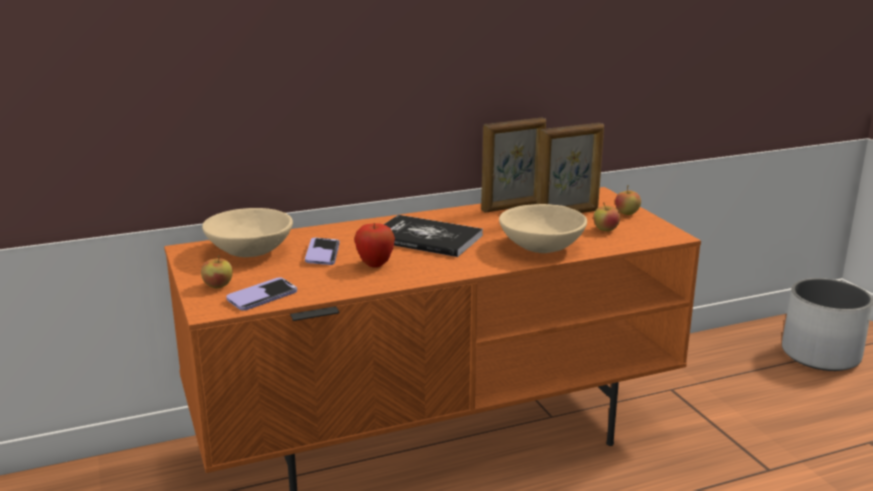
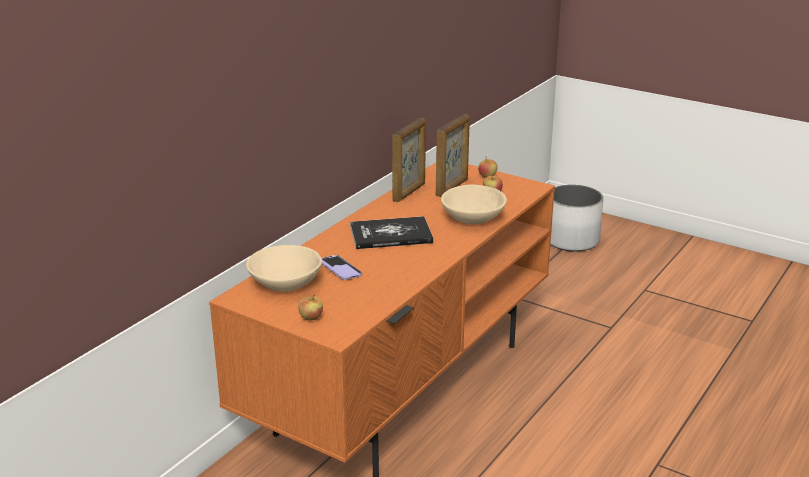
camera: 35 degrees left, 5 degrees up
(262, 296) = (355, 314): phone -> none
(375, 264) = (390, 266): apple -> none

